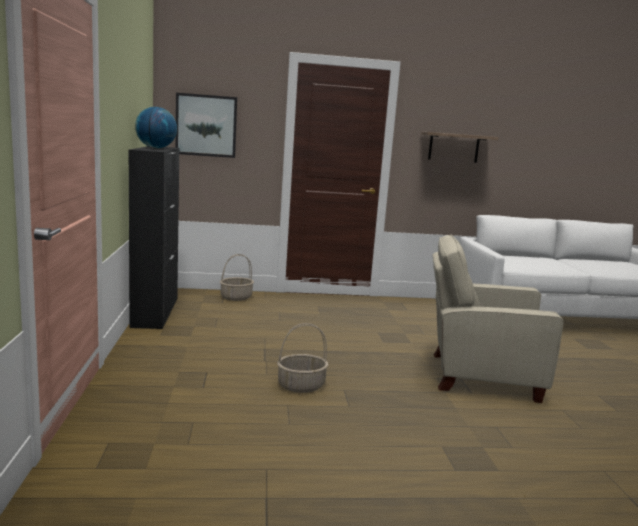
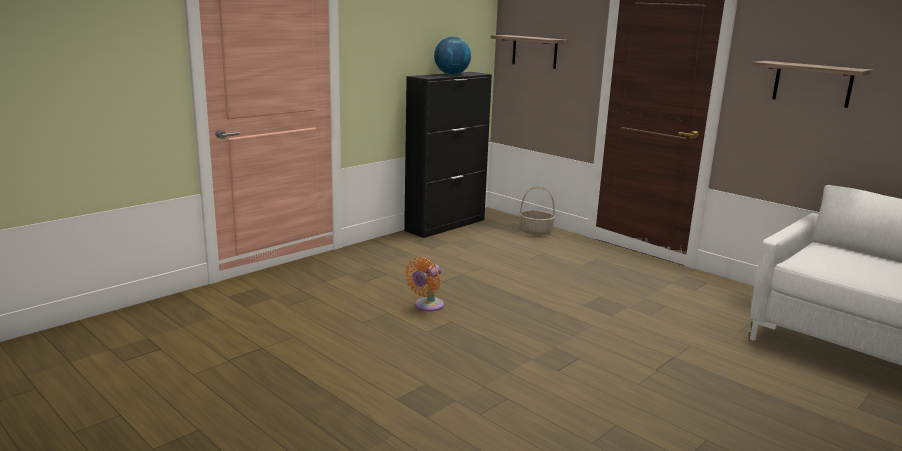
camera: 50 degrees right, 5 degrees up
(206, 125) = (534, 51): picture -> shelf
(301, 385) = (427, 306): basket -> orange fan
(478, 376) = (605, 364): beige armchair -> none

